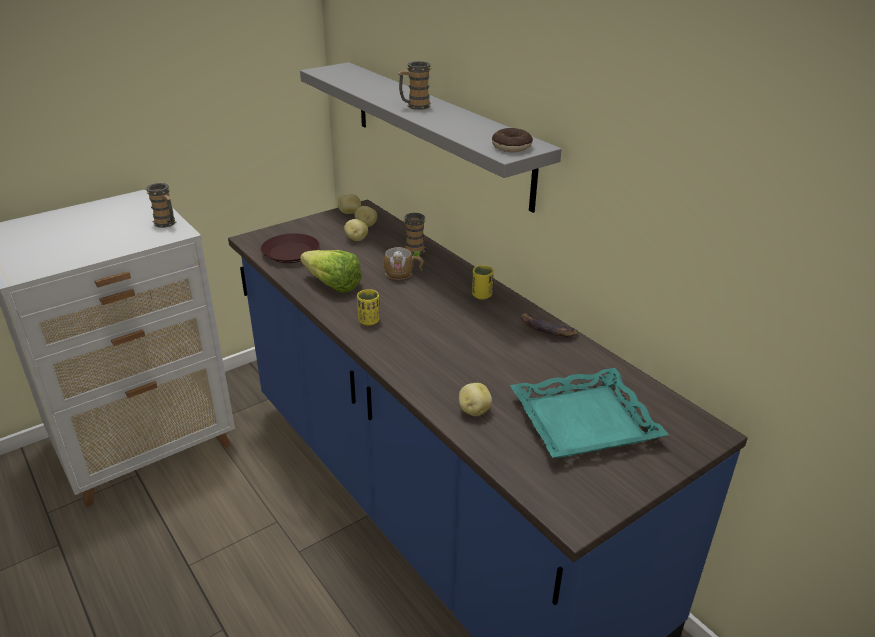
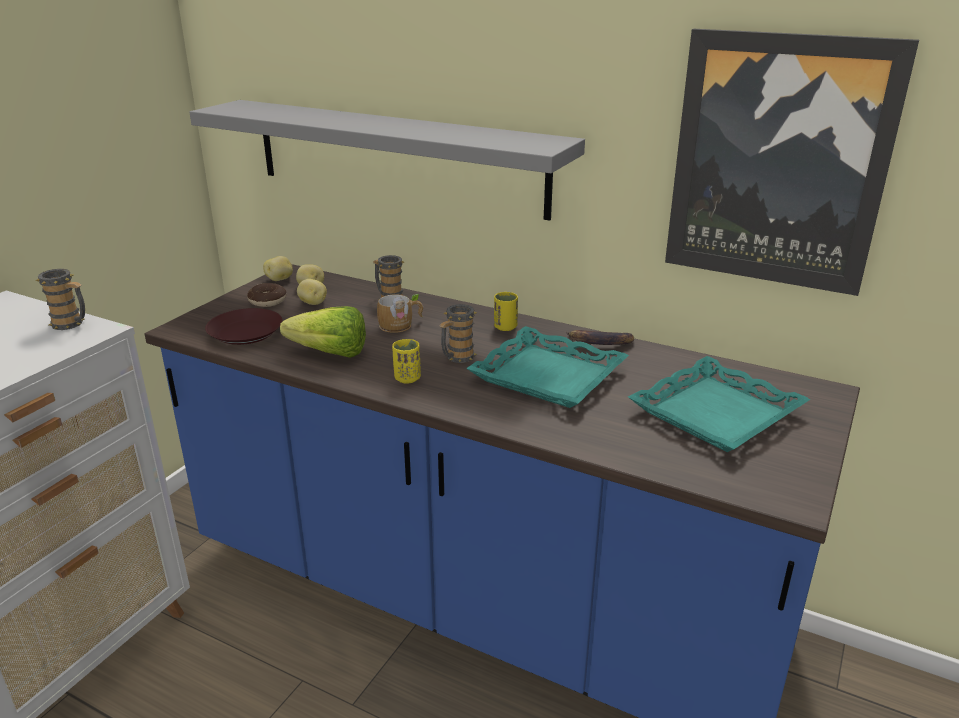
camera: 25 degrees left, 5 degrees down
(414, 106) = (380, 125): mug -> mug (457, 358)
(473, 410) = (604, 433): potato -> none
(475, 348) = (547, 376): none -> turquoise tray
(511, 147) = (537, 143): donut -> donut (267, 301)
(703, 207) = (778, 162): none -> picture

